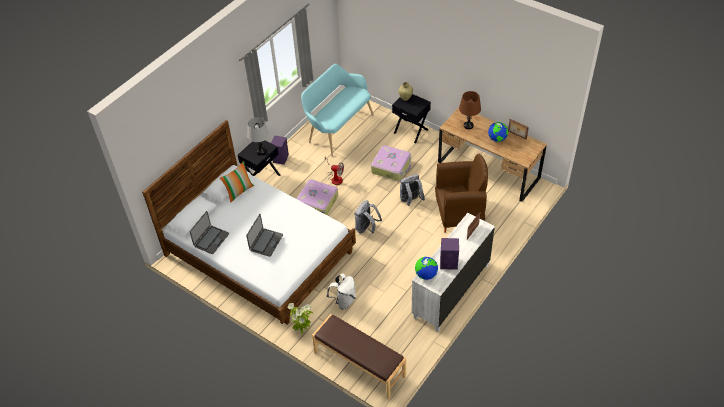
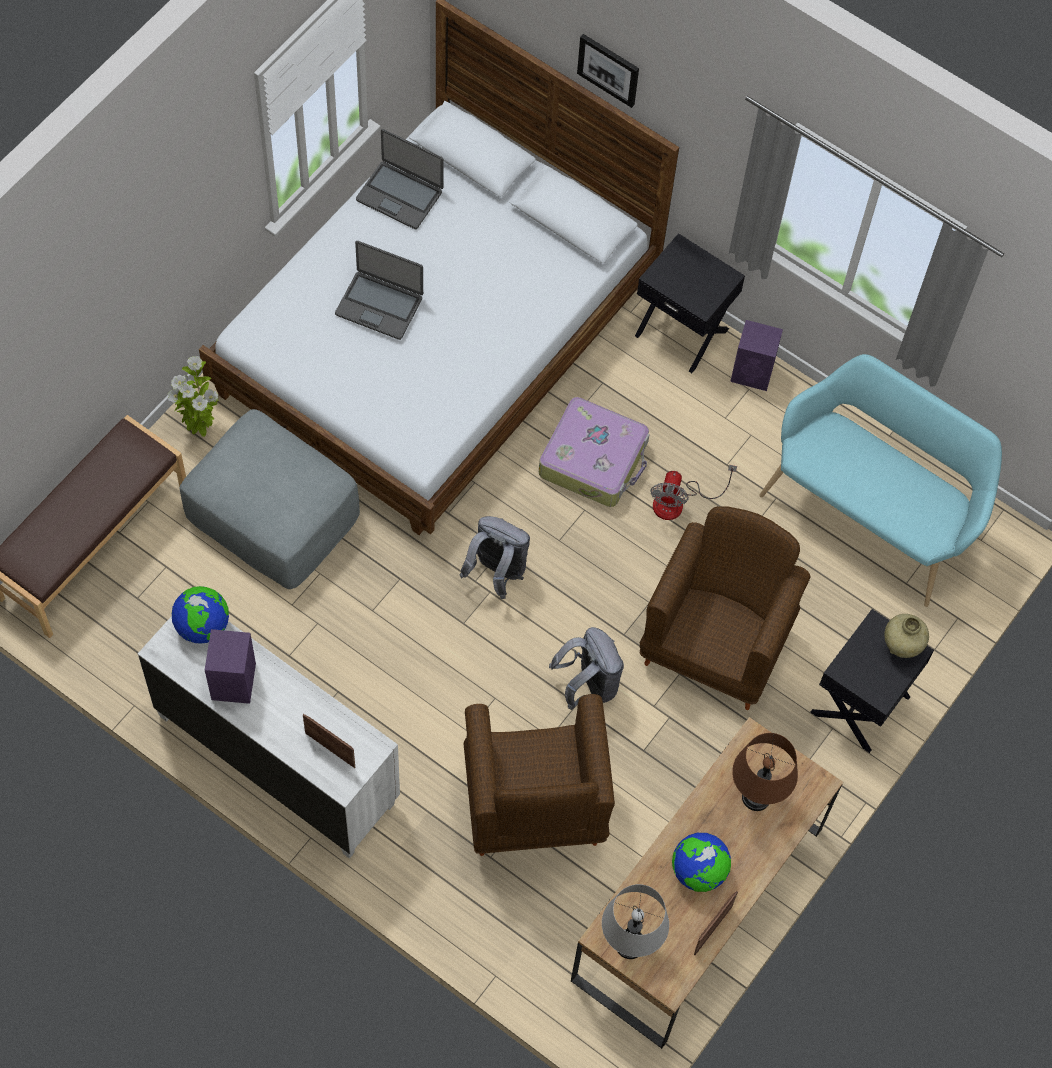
camera: 85 degrees right, 15 degrees up
(197, 127) = (609, 69): none -> picture
(239, 191) = (553, 244): pillow -> none
(261, 151) = (688, 285): grey table lamp -> grey table lamp (629, 944)
(343, 301) = (273, 514): white backpack -> grey ottoman
(391, 167) = (716, 644): suitcase -> brown armchair

